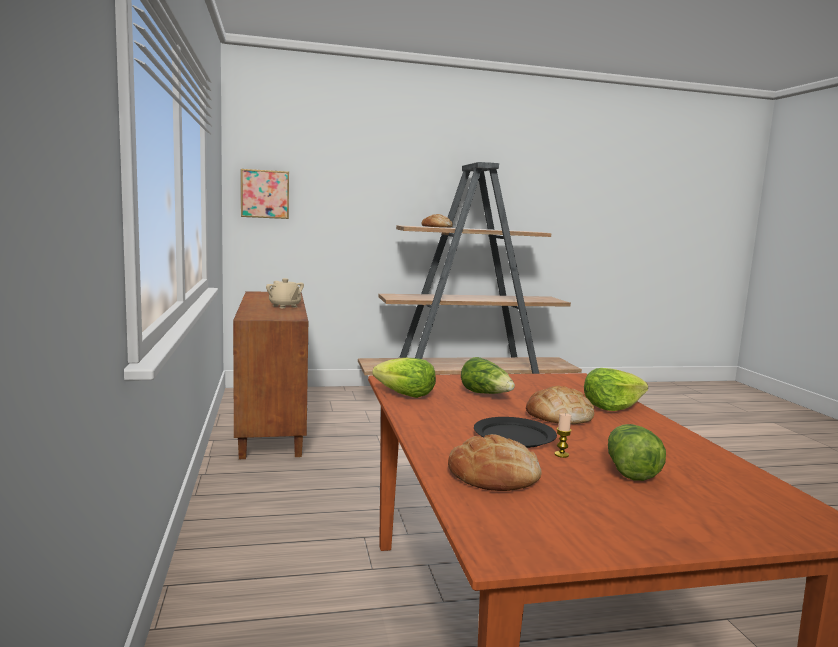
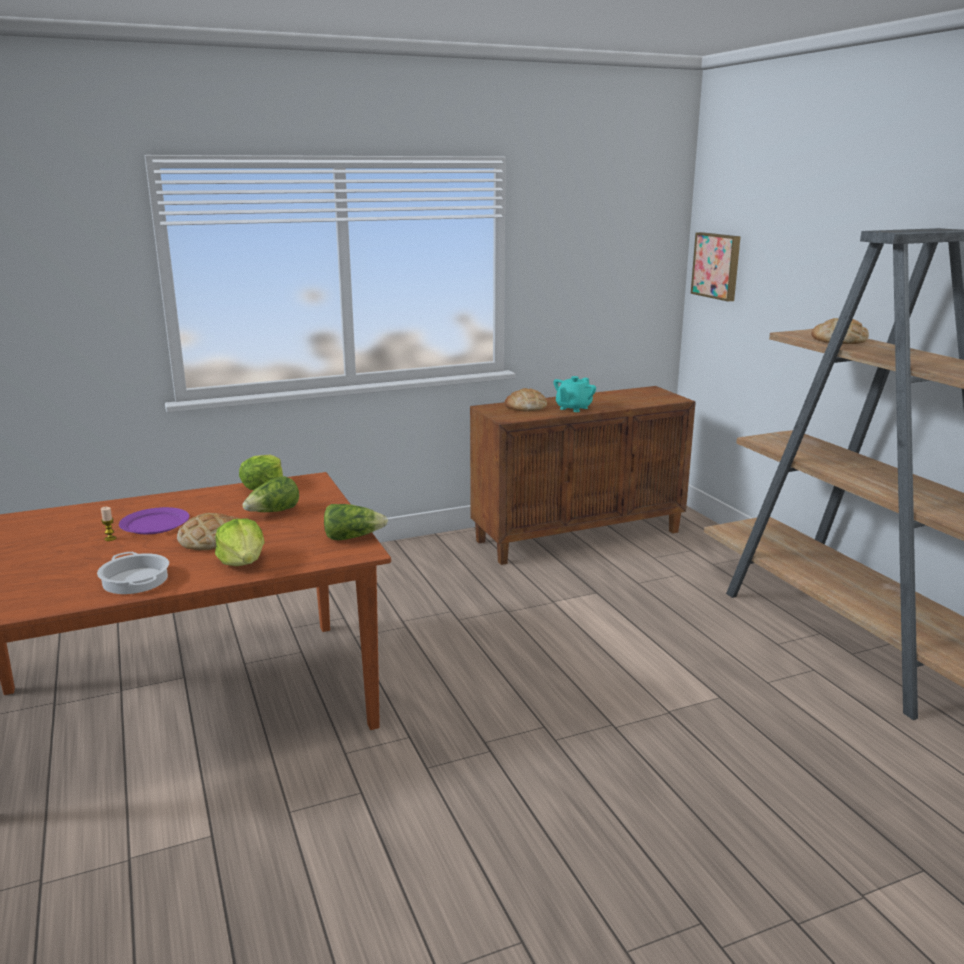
camera: 80 degrees right, 10 degrees up
(285, 306) = (573, 408): beige teapot -> turquoise teapot
(494, 474) = (78, 520): bread -> bread (525, 406)
(515, 436) = (155, 524): black plate -> purple plate
(629, 469) = (73, 559): lettuce -> lettuce (352, 537)
(669, 440) = (136, 580): none -> cooking pot

